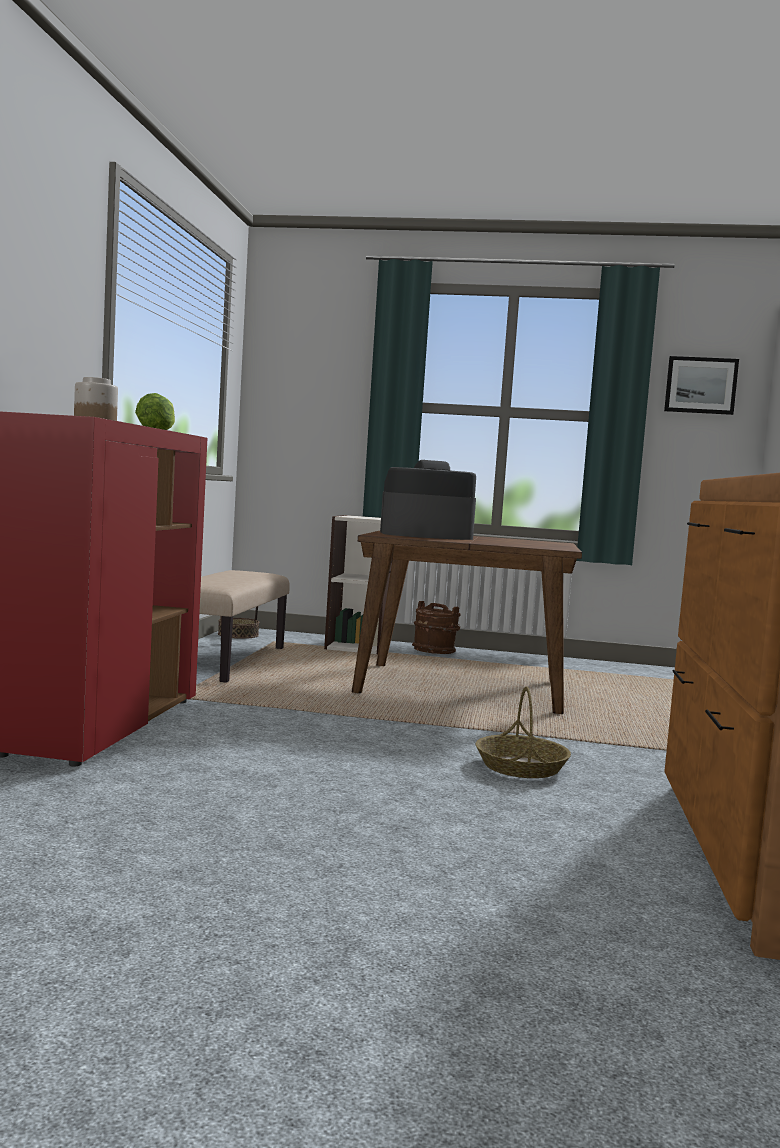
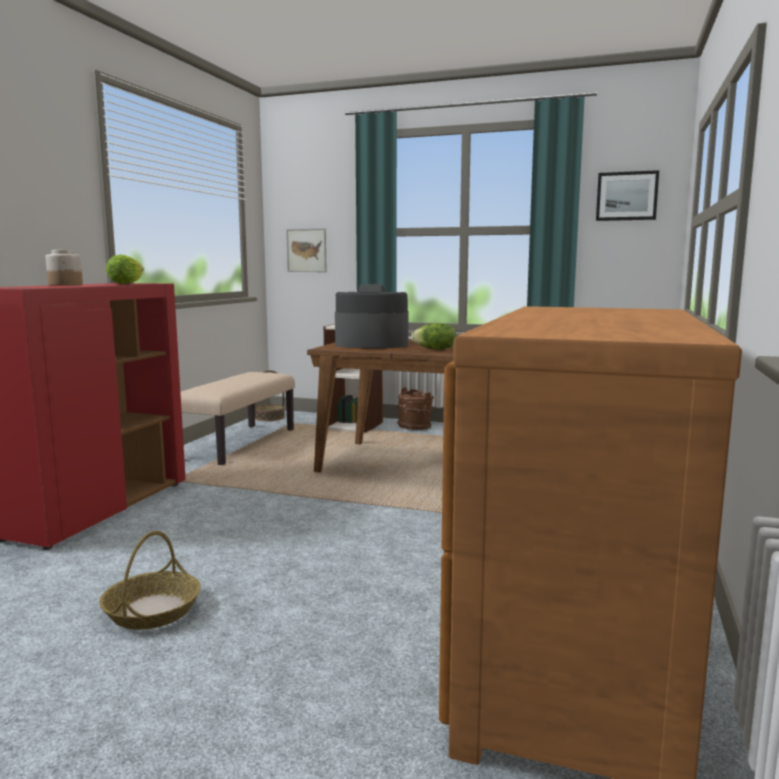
camera: 10 degrees right, 5 degrees up
(298, 422) = (306, 250): none -> picture
(513, 543) = (435, 349): none -> lettuce
(520, 767) = (396, 545): basket -> basket (152, 610)

